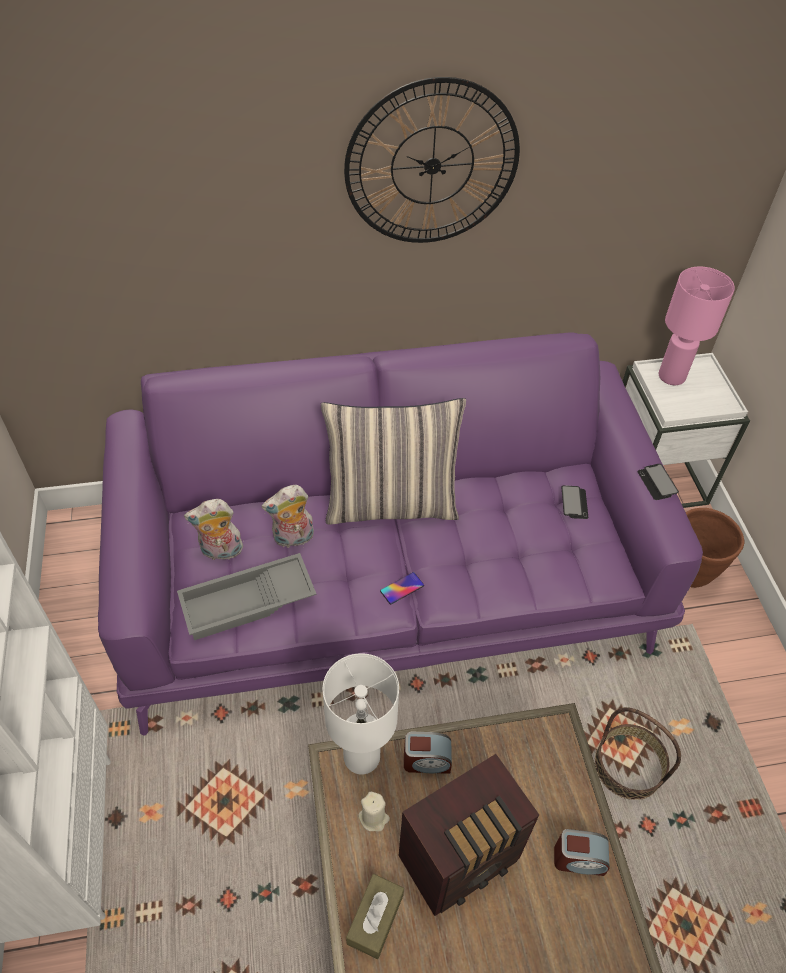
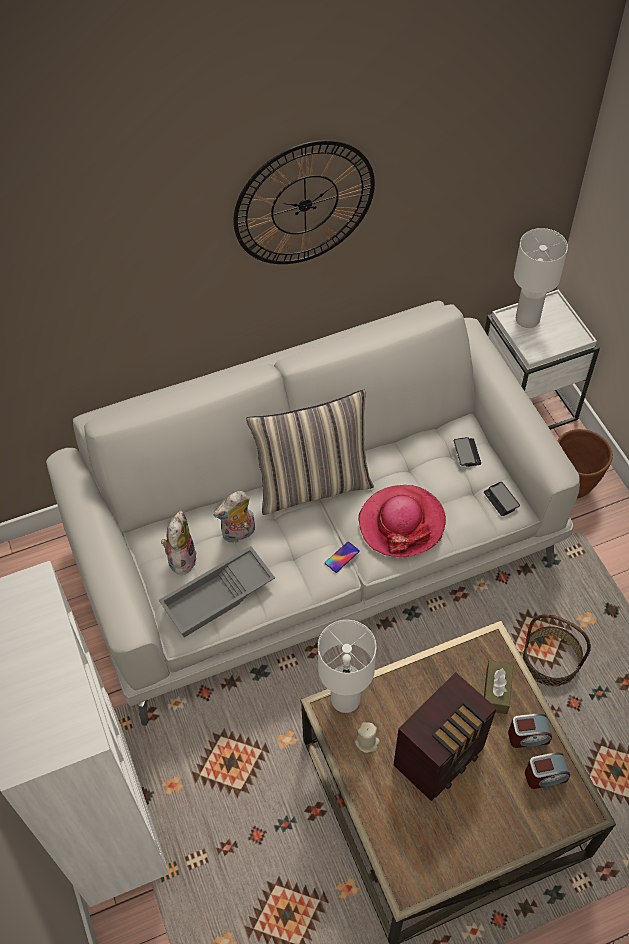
camera: 10 degrees left, 5 degrees up
(221, 552) = (181, 558): plush toy -> plush toy turned 120 degrees clockwise
(375, 919) = (388, 813): brown tissue box -> brown tissue box (496, 691)
(389, 577) = (316, 544): purple sofa -> white sofa
(426, 760) = (396, 690): alarm clock -> alarm clock (545, 776)
(481, 564) = (401, 523): none -> hat
(657, 483) = (533, 424): phone -> phone (501, 499)
(671, 377) = (527, 320): pink table lamp -> white table lamp

